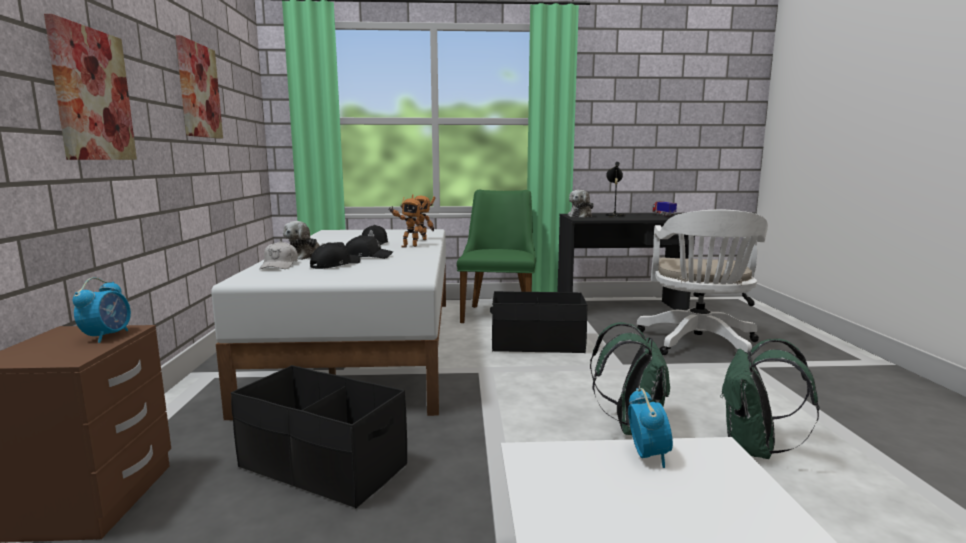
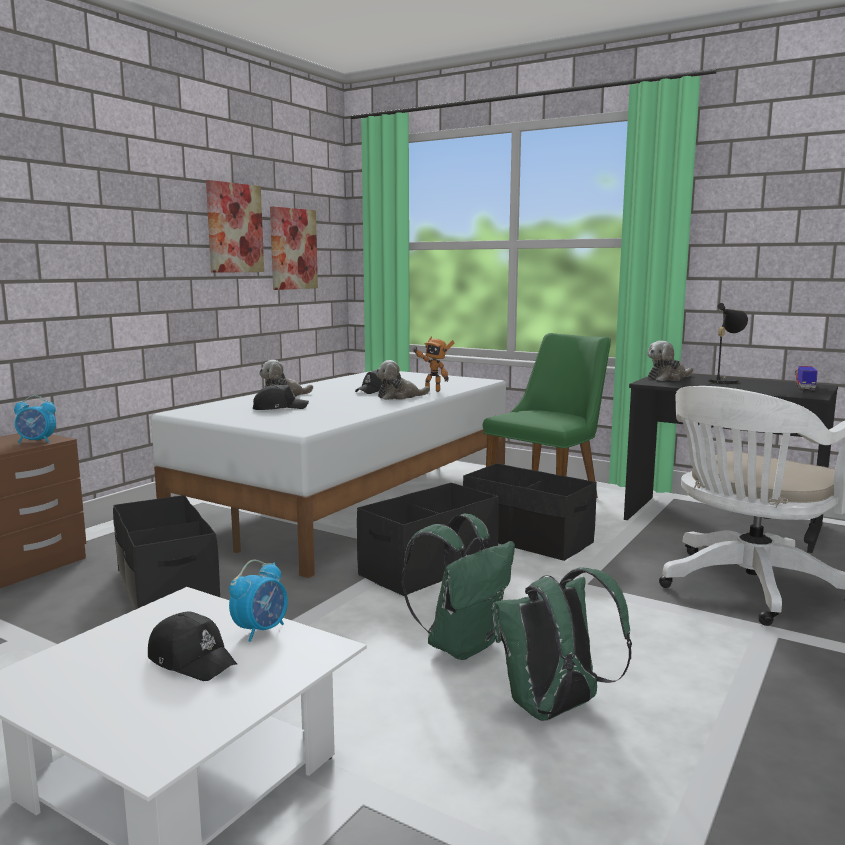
camera: 35 degrees right, 0 degrees up
(92, 95) = (94, 247): picture -> picture (293, 249)
(107, 336) = (37, 441): alarm clock -> alarm clock turned 45 degrees clockwise
(279, 265) = (239, 403): white cap -> none
(367, 256) = (329, 403): black cap -> black cap (192, 659)
(408, 246) = (399, 397): toy robot -> plush toy
(512, 381) = (428, 567): none -> black storage box

